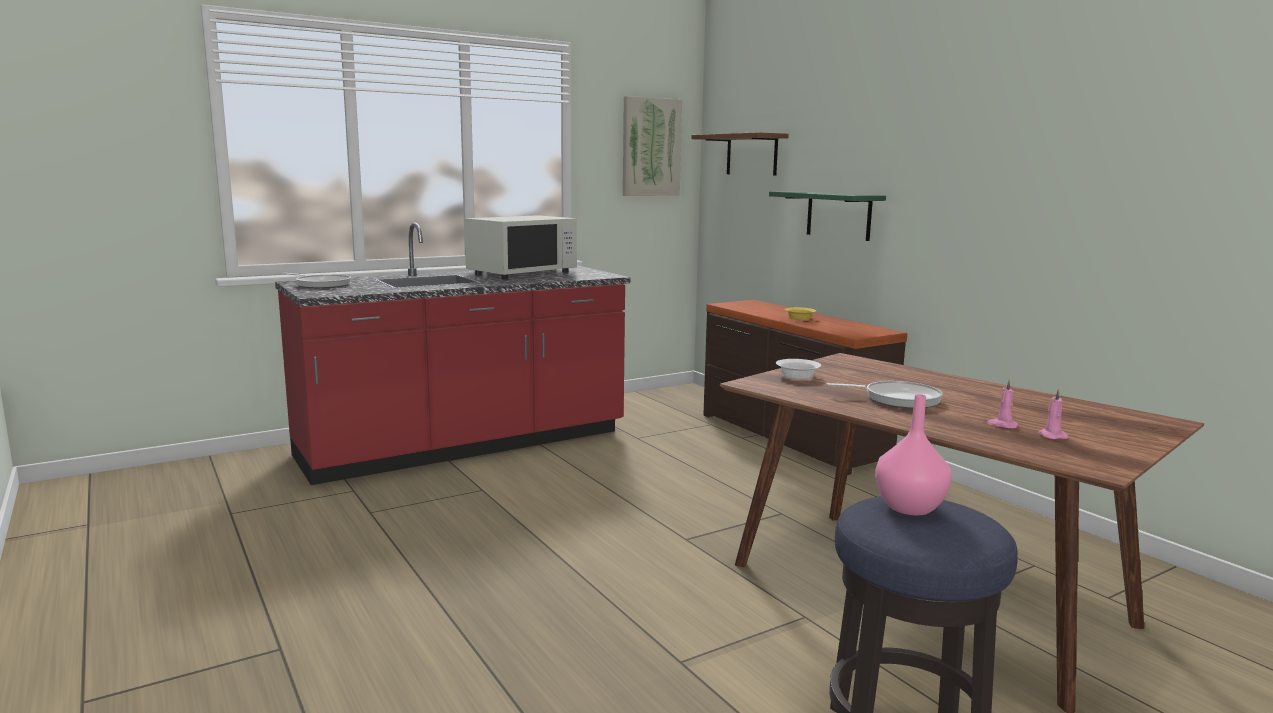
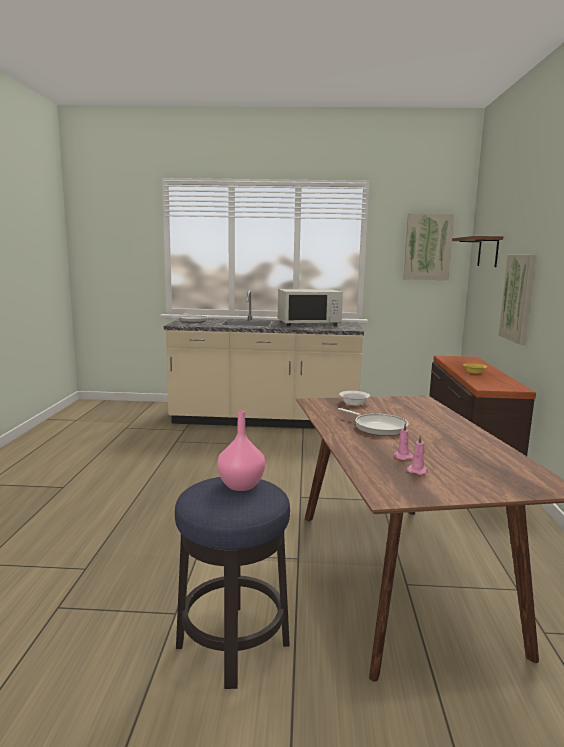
camera: 35 degrees right, 0 degrees up
(465, 445) = (264, 420): red counter -> beige counter
(838, 215) = (518, 298): green shelf -> picture

